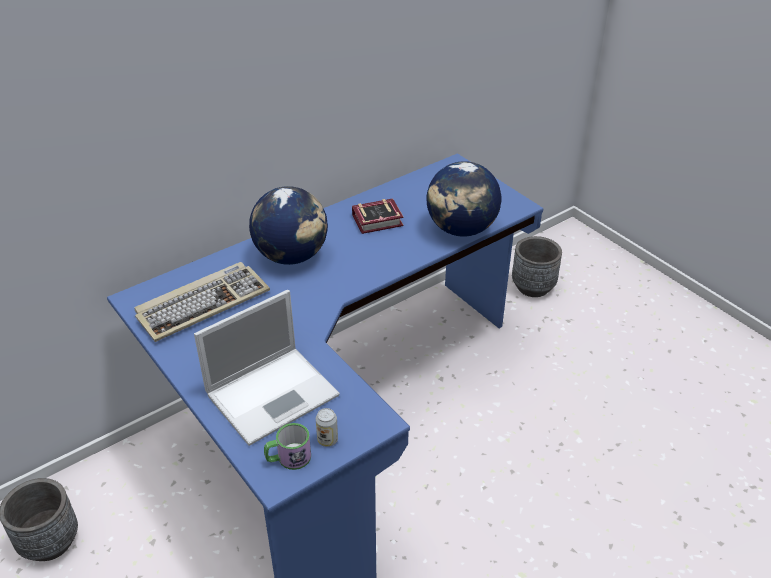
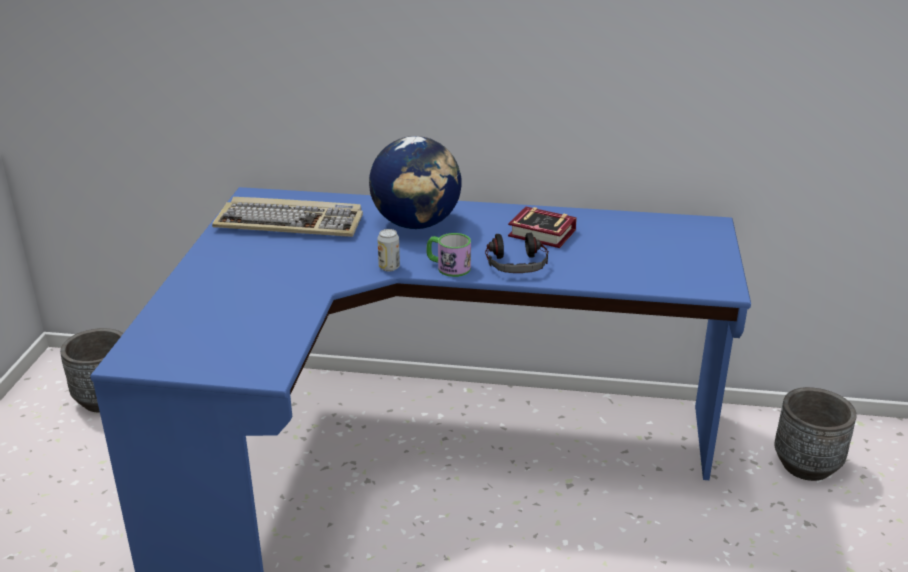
camera: 45 degrees right, 10 degrees down
(274, 393) = (230, 306): laptop -> none
(288, 458) = (161, 352): mug -> mug (448, 267)
(327, 440) = (208, 359): can -> can (389, 267)
(396, 250) = (517, 263): none -> headphones
(461, 229) = (616, 277): globe -> none

